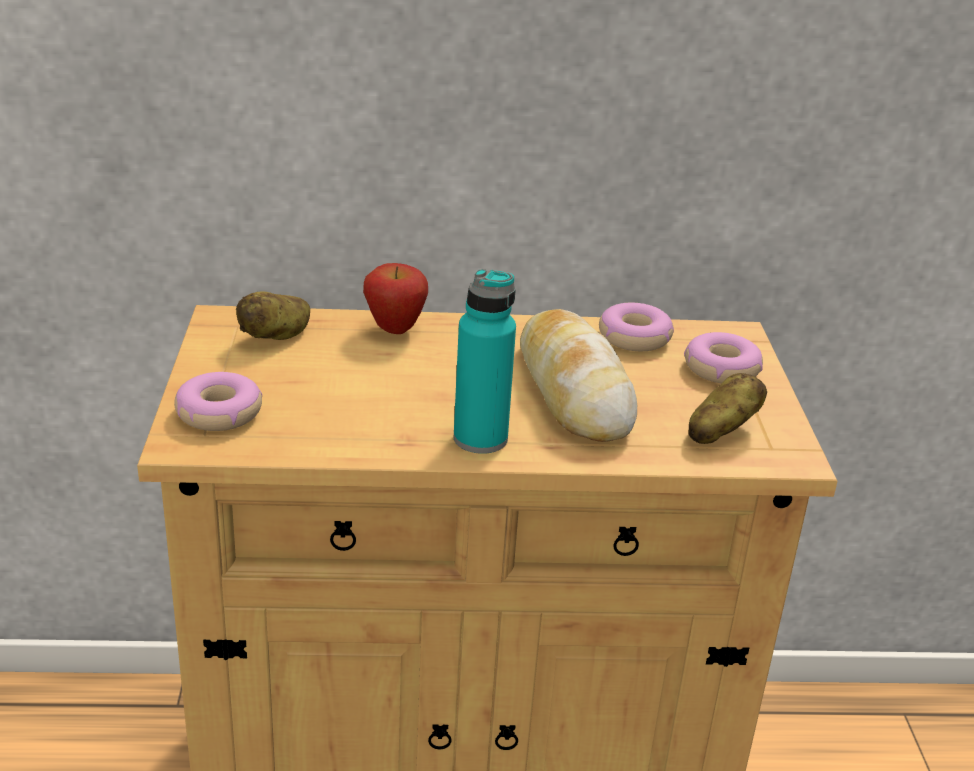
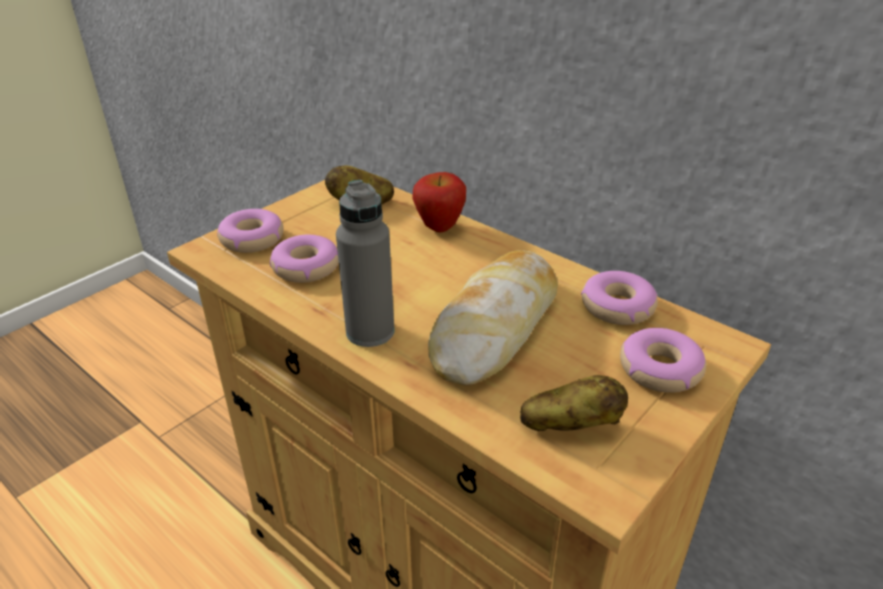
camera: 45 degrees right, 5 degrees up
(327, 414) = (306, 267): none -> donut
(480, 439) = (370, 332): turquoise bottle -> grey bottle

